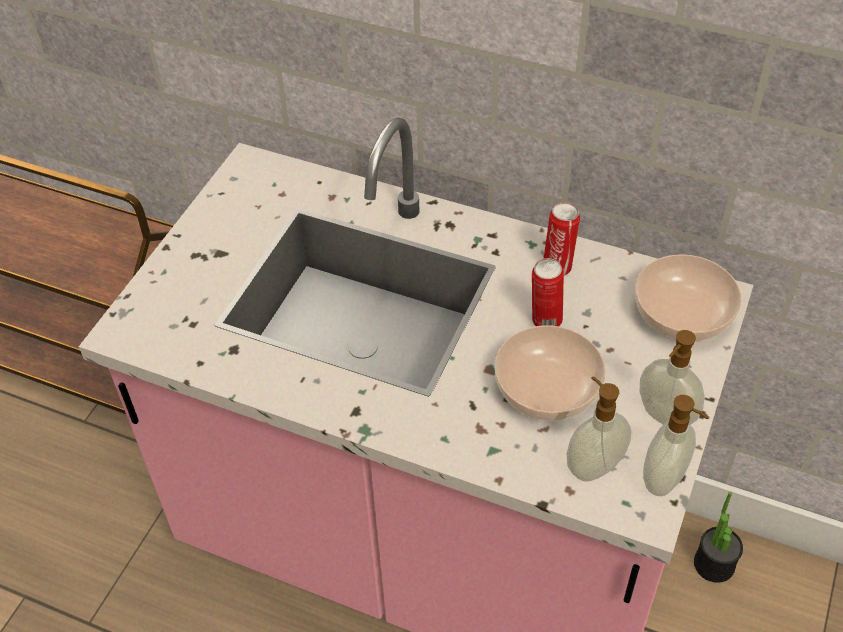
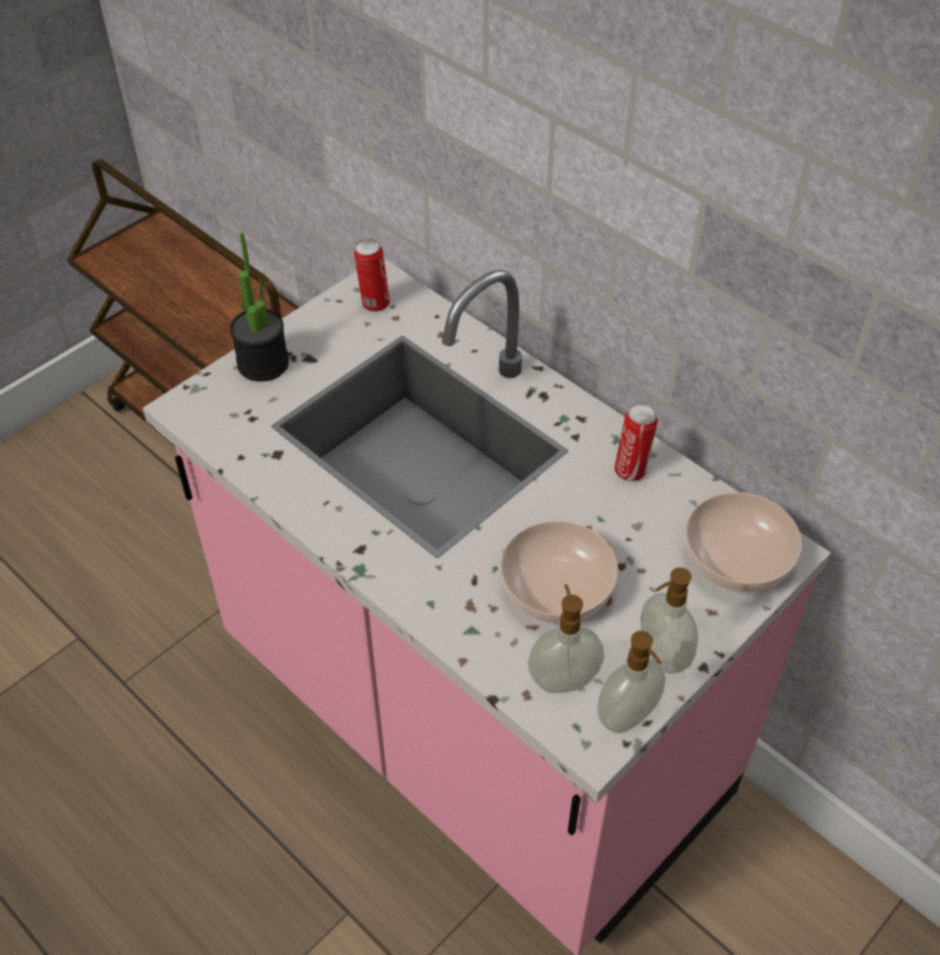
camera: 20 degrees right, 0 degrees up
(545, 321) = (589, 520): can -> can (374, 303)
(714, 564) = (761, 850): potted plant -> potted plant (263, 363)

